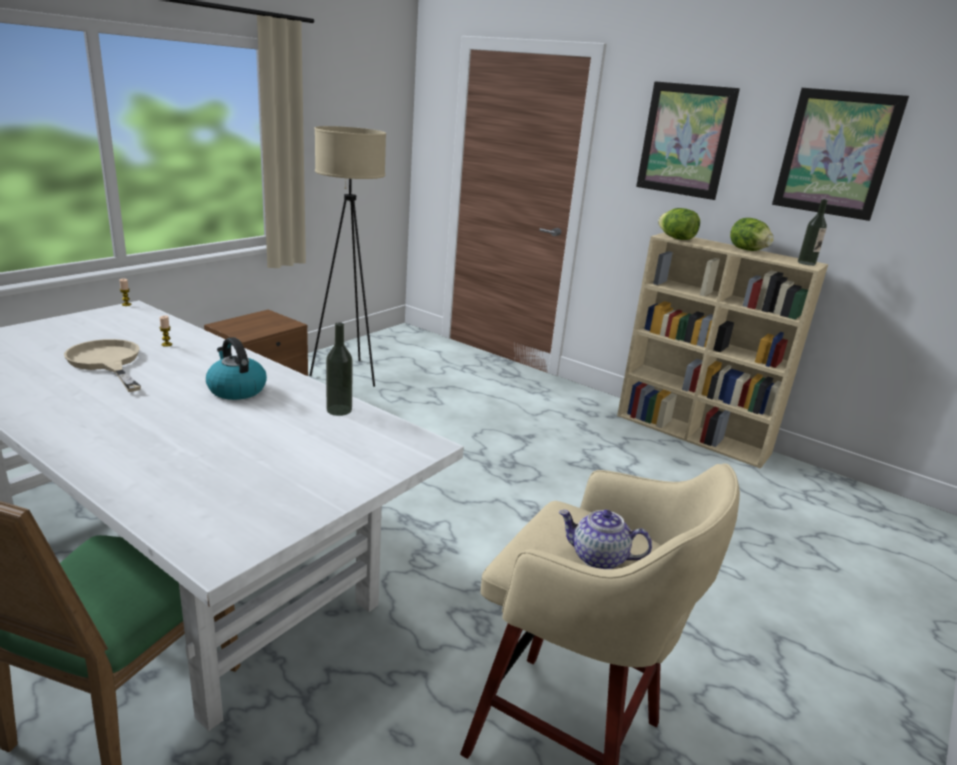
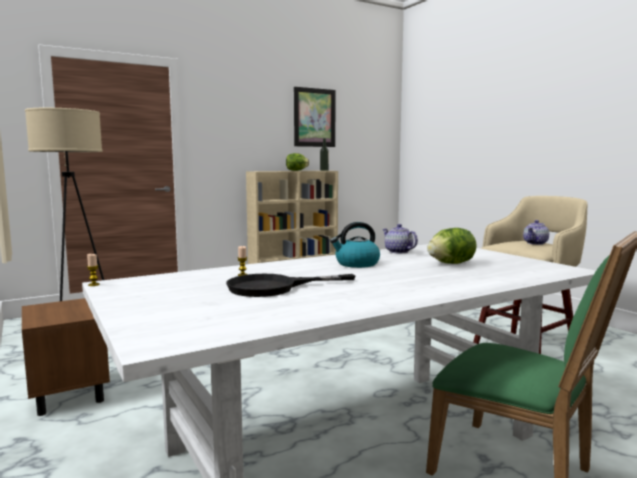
camera: 65 degrees left, 15 degrees down
(107, 362) = (274, 287): beige frying pan -> black frying pan
(339, 410) = (398, 251): bottle -> teapot
(676, 238) = (265, 171): lettuce -> lettuce (451, 263)
(685, 140) = (242, 117): picture -> none

